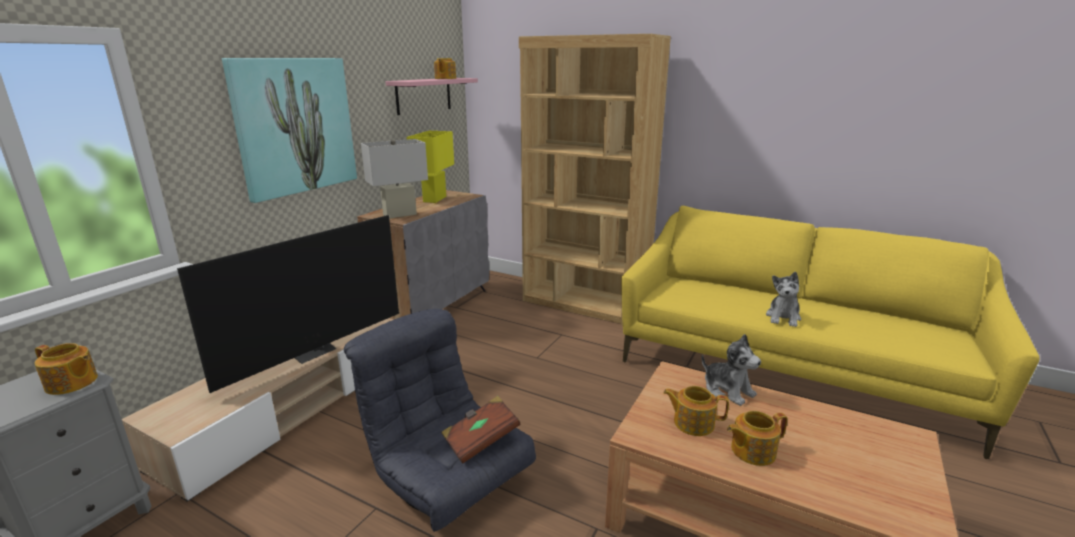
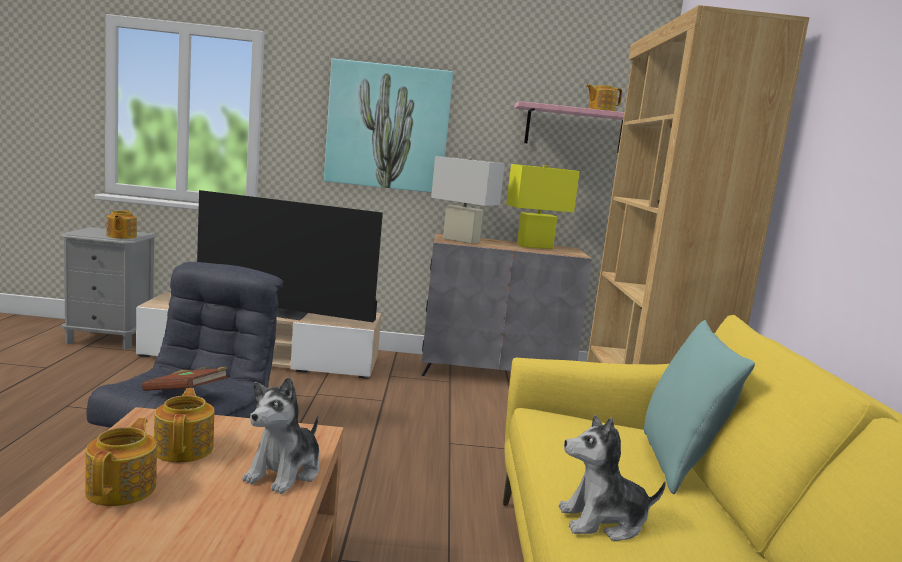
camera: 60 degrees right, 10 degrees down
(718, 285) = (678, 463): none -> turquoise pillow
(752, 451) = (123, 488): teapot -> teapot turned 45 degrees clockwise

